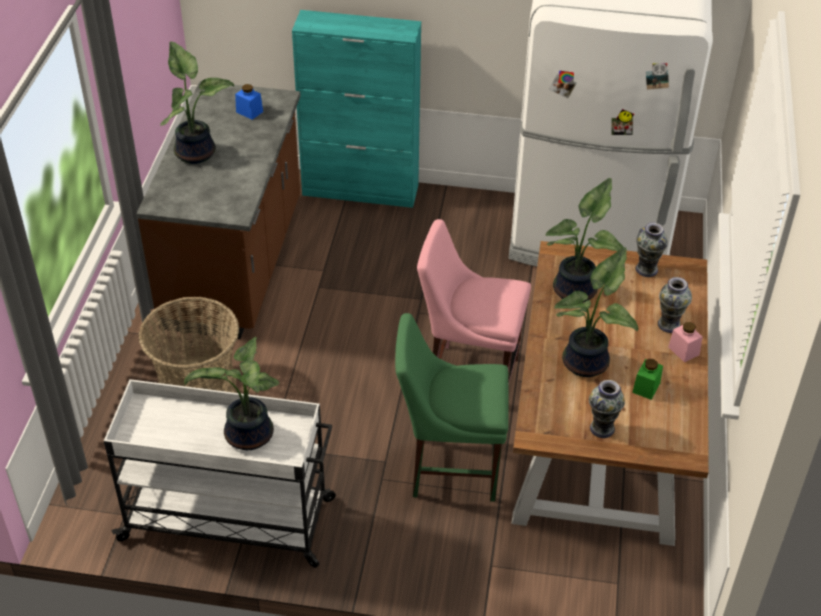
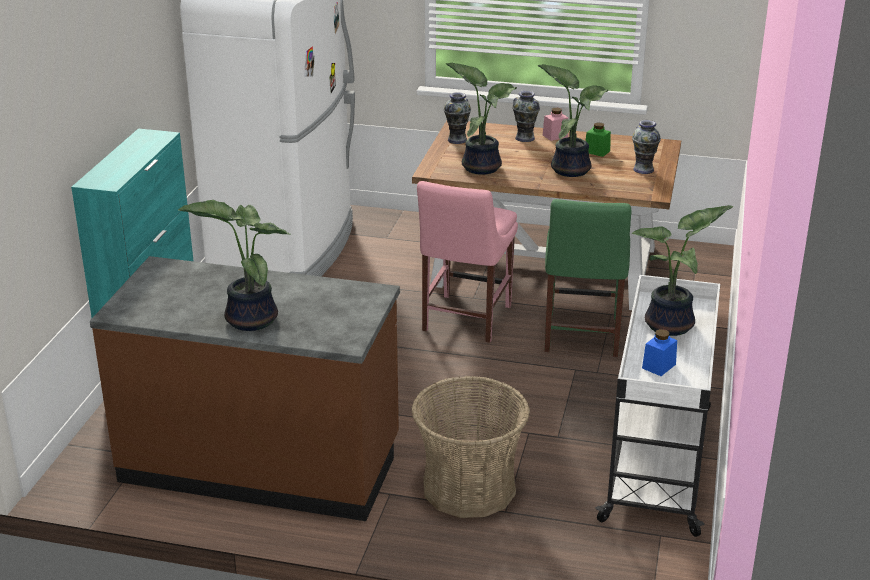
camera: 85 degrees left, 15 degrees down
(249, 112) = (178, 286): blue jar -> blue jar (658, 366)

